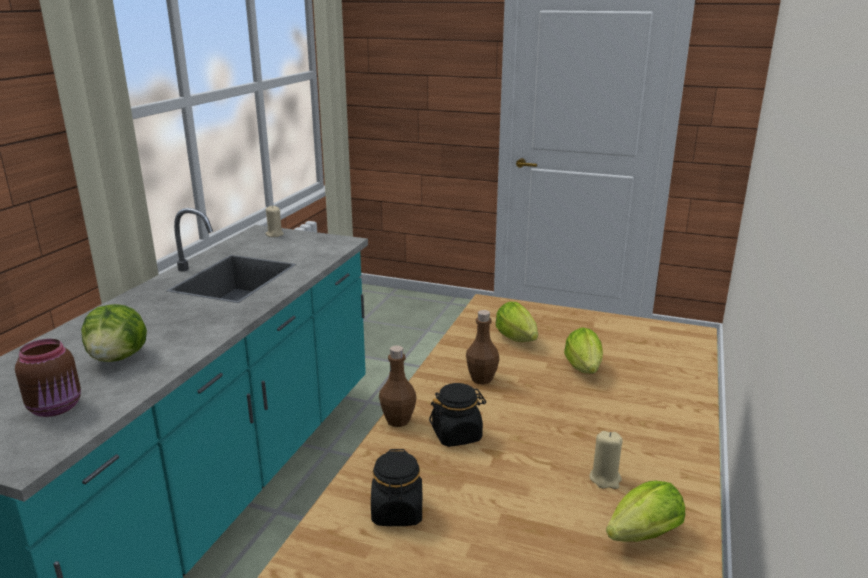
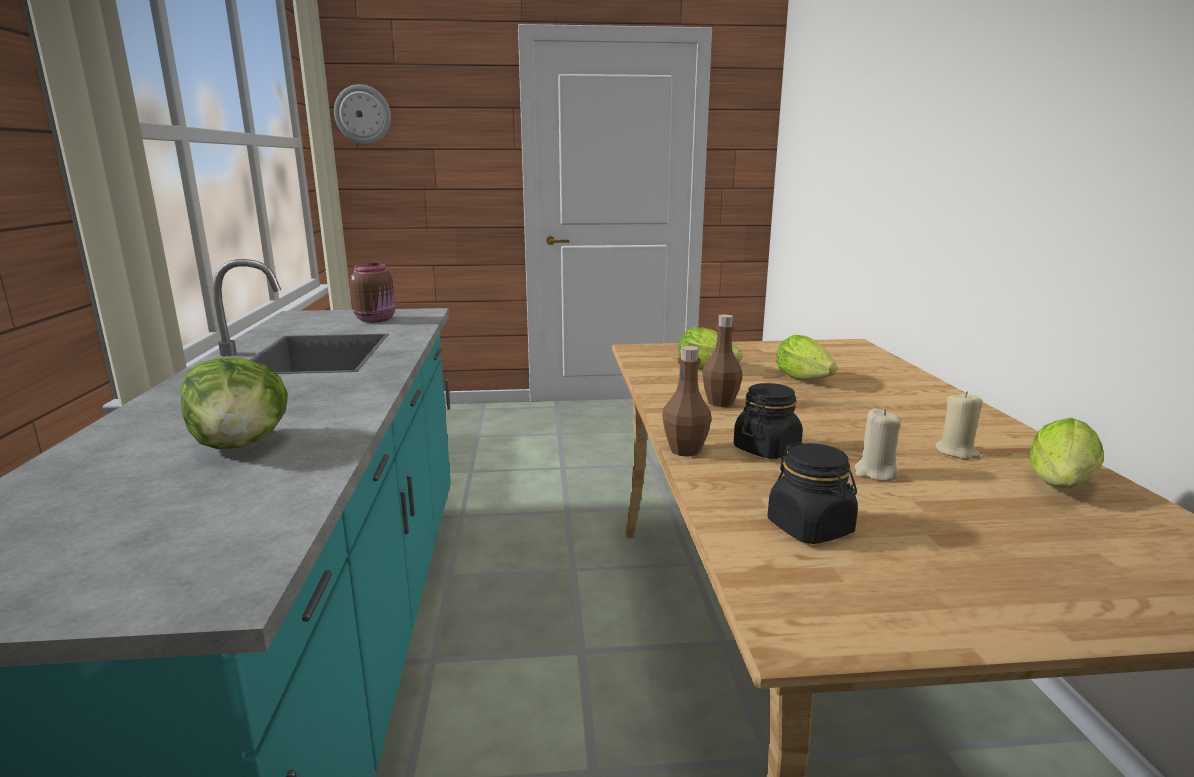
camera: 25 degrees left, 5 degrees down
(57, 408) = (200, 514): brown jar -> brown jar (376, 319)
(274, 234) = (322, 315): beige candle -> beige candle (875, 473)
(373, 44) = (363, 114): none -> wall clock

